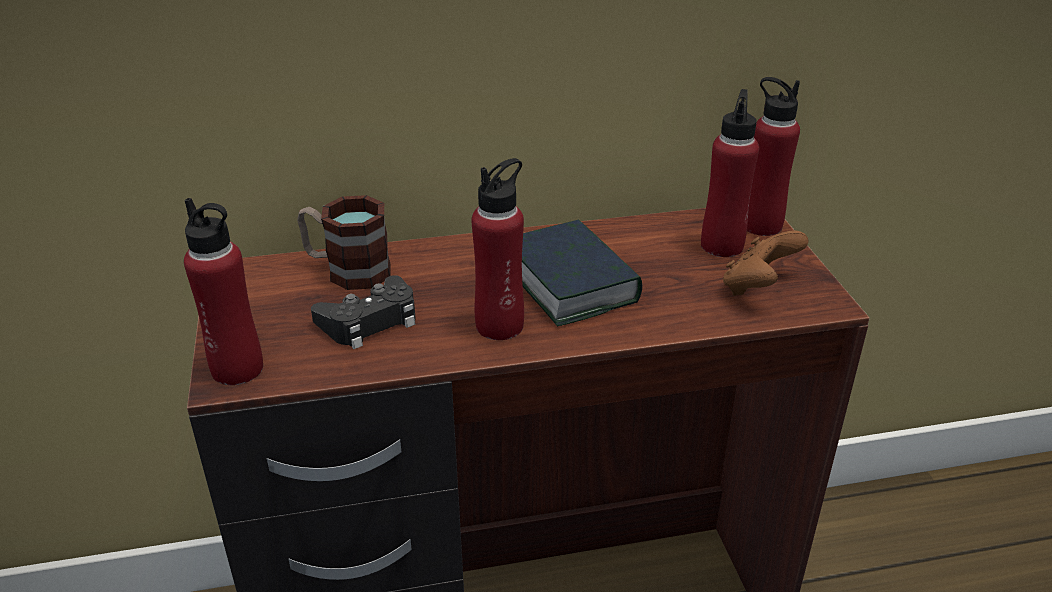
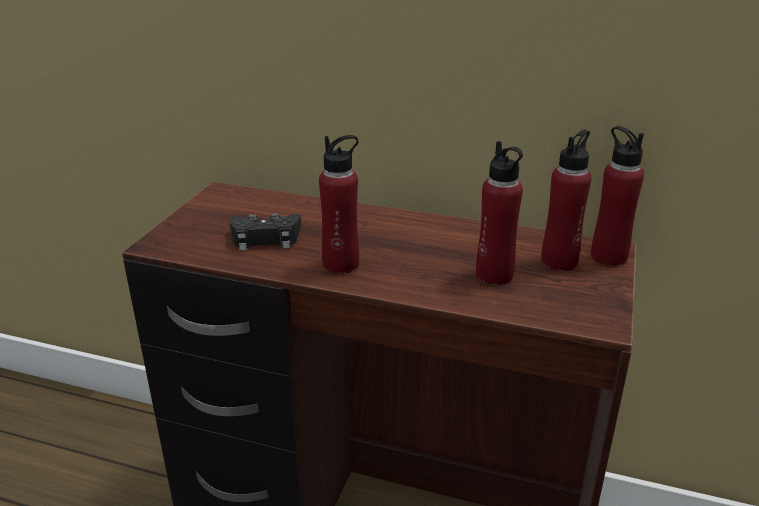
camera: 30 degrees right, 5 degrees down
(237, 369) = (167, 241): red bottle -> red bottle (494, 275)
(347, 270) = (284, 207): mug -> none
(570, 283) = (416, 253): book -> none
(758, 287) = (556, 296): brown game controller -> none

